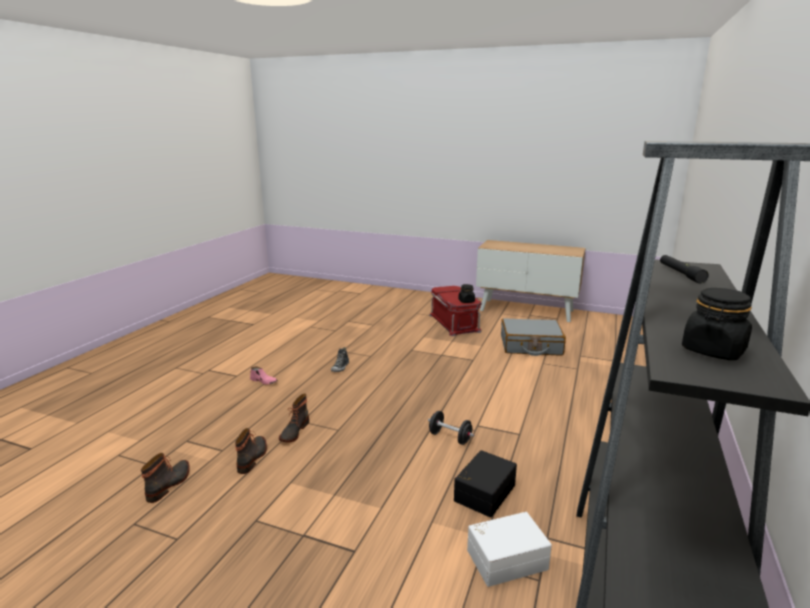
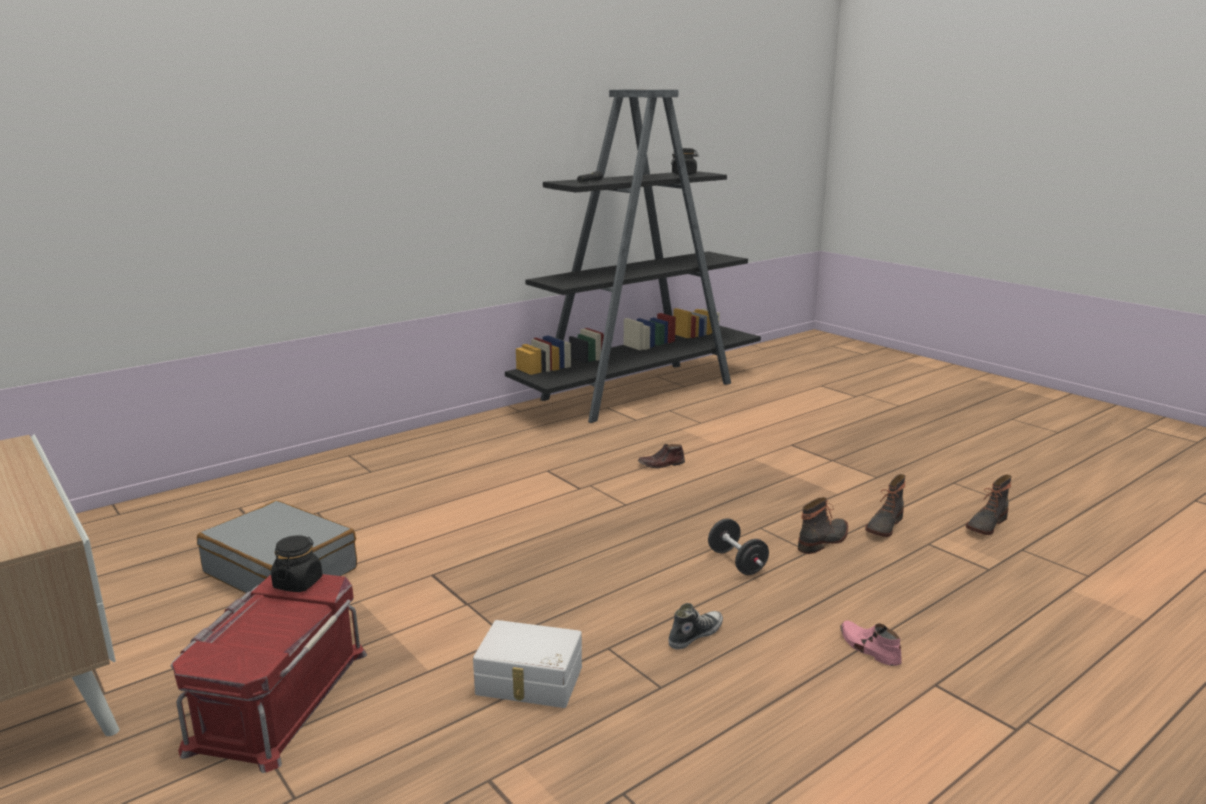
camera: 150 degrees left, 0 degrees up
(450, 437) = (627, 486): black dumbbell -> black dumbbell (737, 562)
(450, 470) = (661, 464): none -> brown shoe
(483, 492) = (650, 446): black storage box -> none
(506, 558) = (679, 420): white storage box -> white storage box (529, 682)

